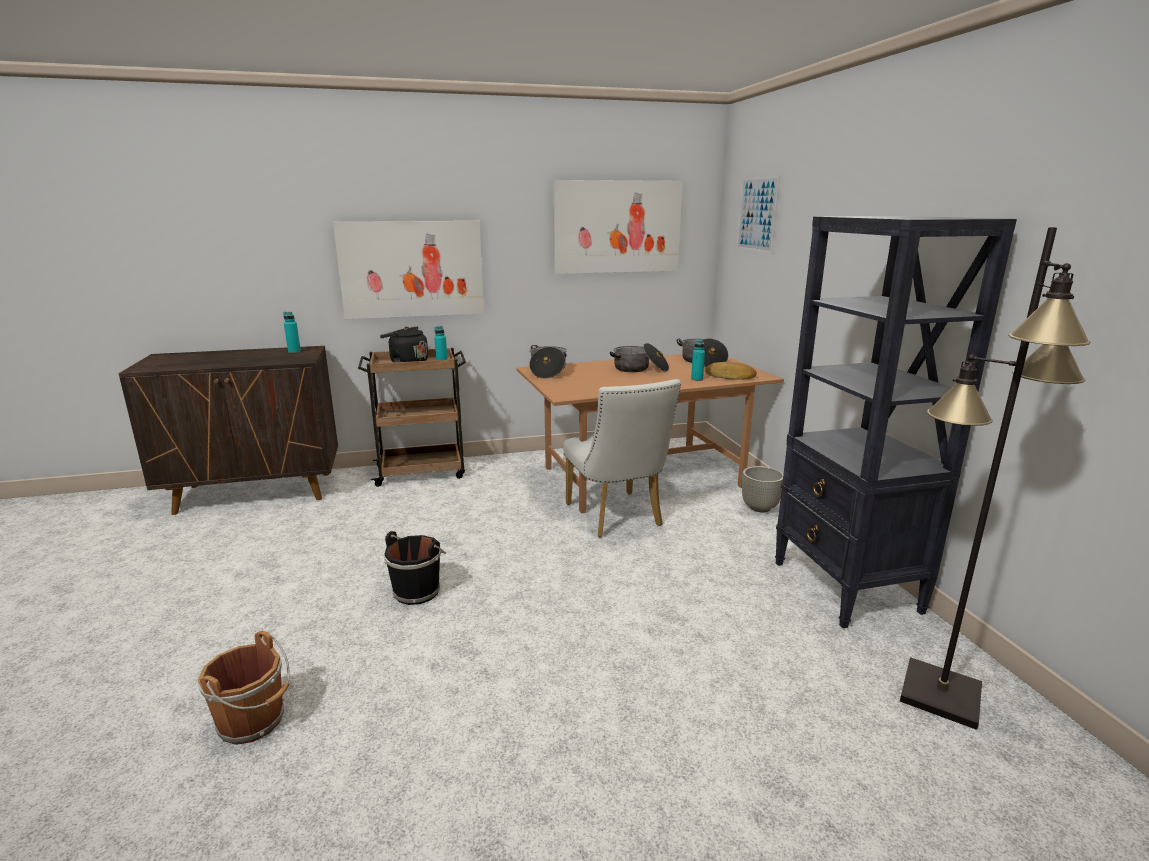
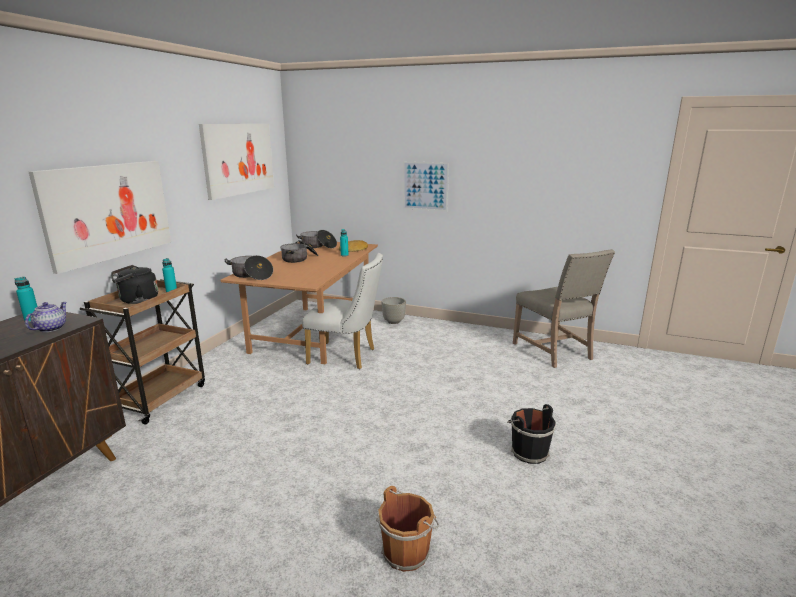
camera: 55 degrees left, 0 degrees up
(281, 359) = (51, 328): none -> teapot
(418, 590) = (333, 446): black bucket -> black bucket (528, 452)
(757, 214) = (330, 146): picture -> picture (425, 186)
(846, 587) = (478, 335): black bookcase -> none
(939, 694) = (554, 351): black floor lamp -> beige chair

